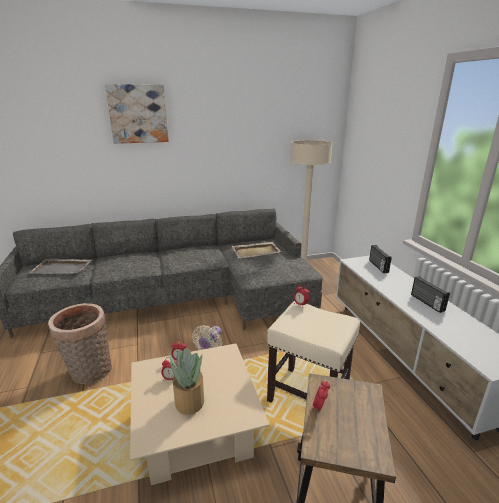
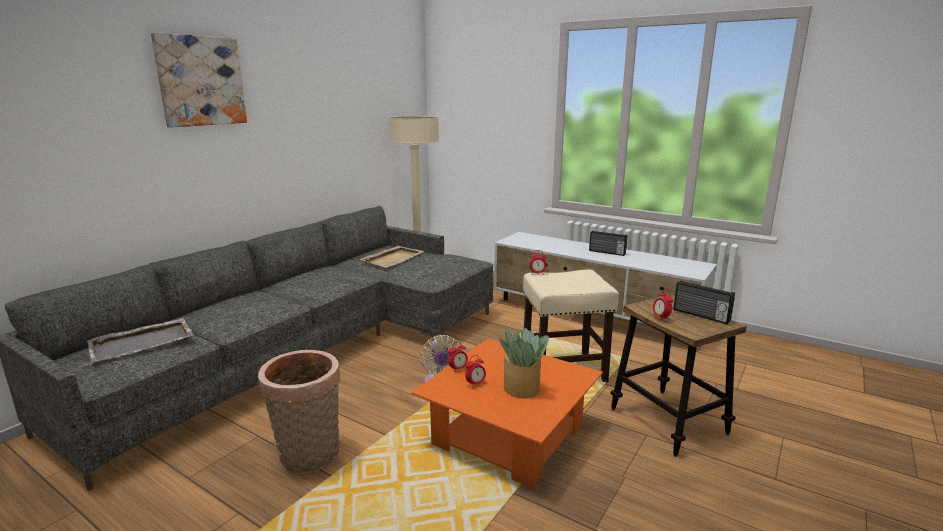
camera: 40 degrees left, 5 degrees down
(196, 429) = (508, 435): beige coffee table -> orange coffee table
(378, 266) = (534, 239): radio -> radio (701, 315)

